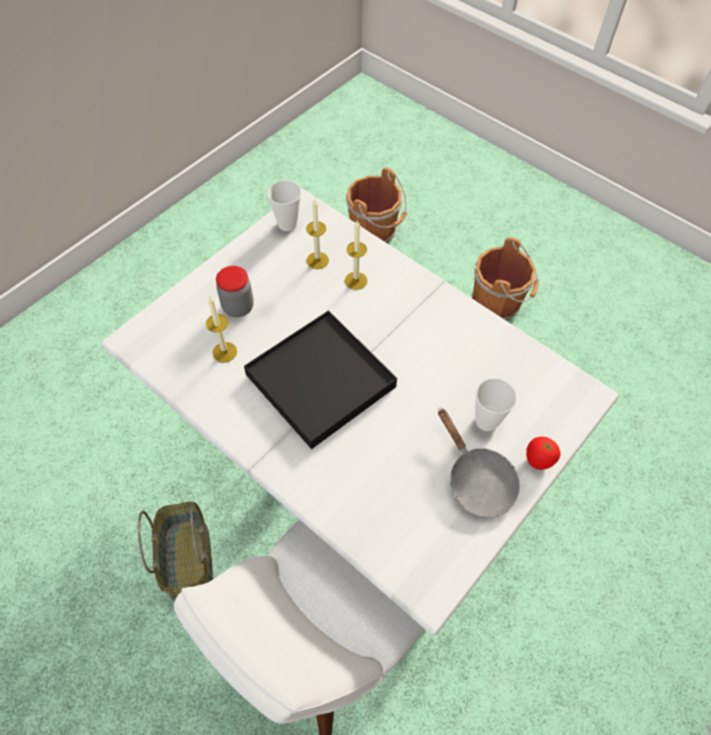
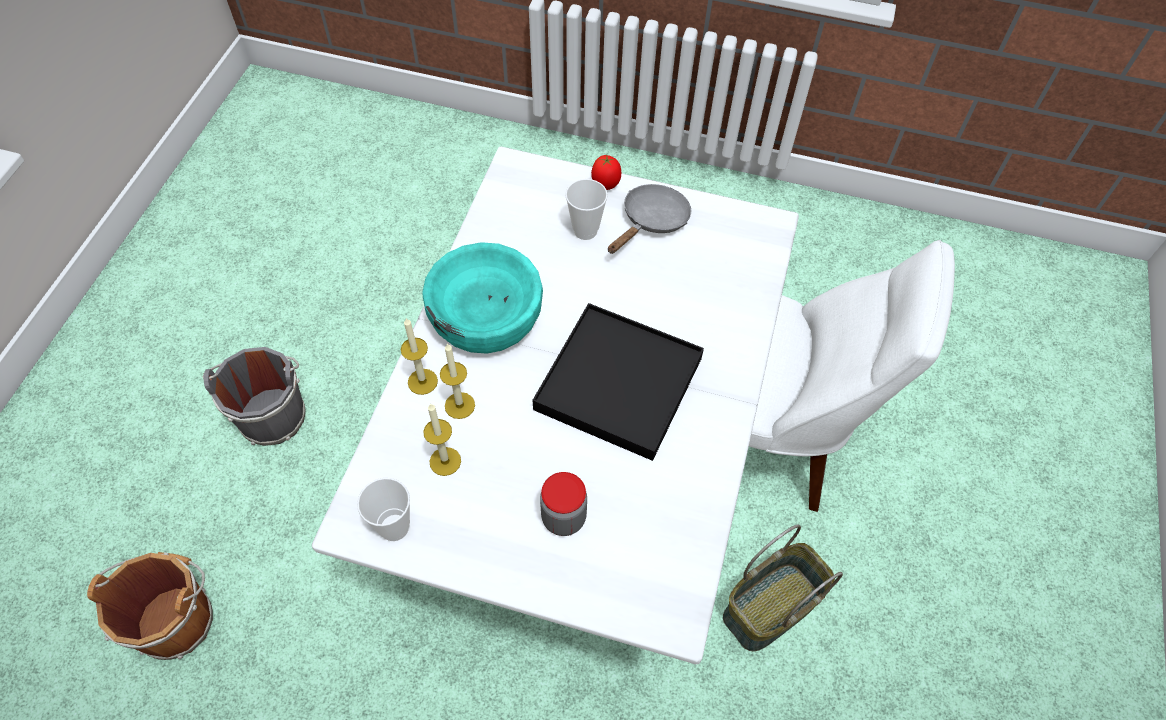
camera: 115 degrees left, 0 degrees up
(224, 352) = (635, 499): candle -> candle (422, 381)
(424, 319) = (486, 318): none -> turquoise bowl
(498, 303) = (272, 414): brown bucket -> grey bucket

